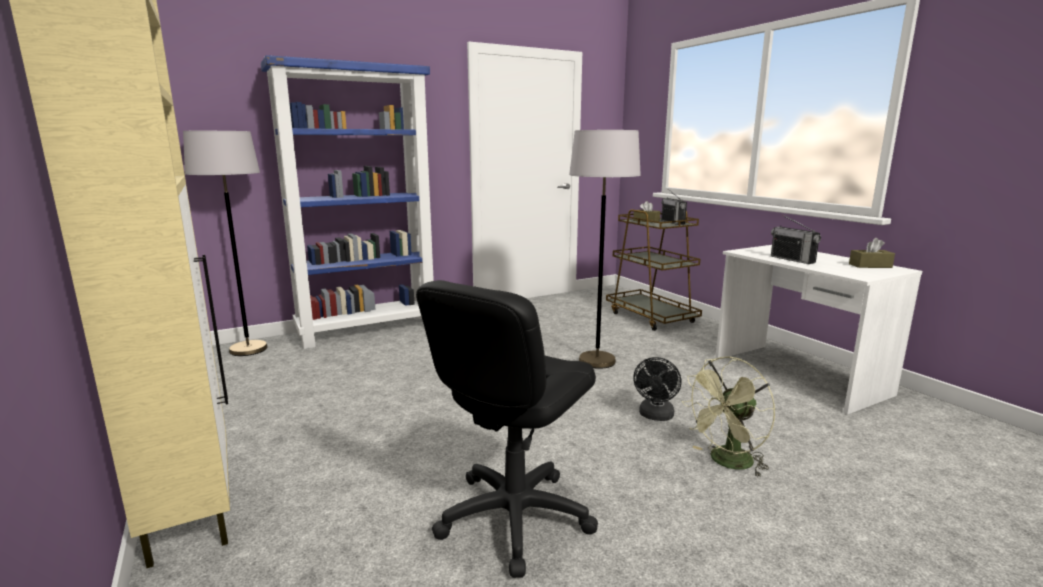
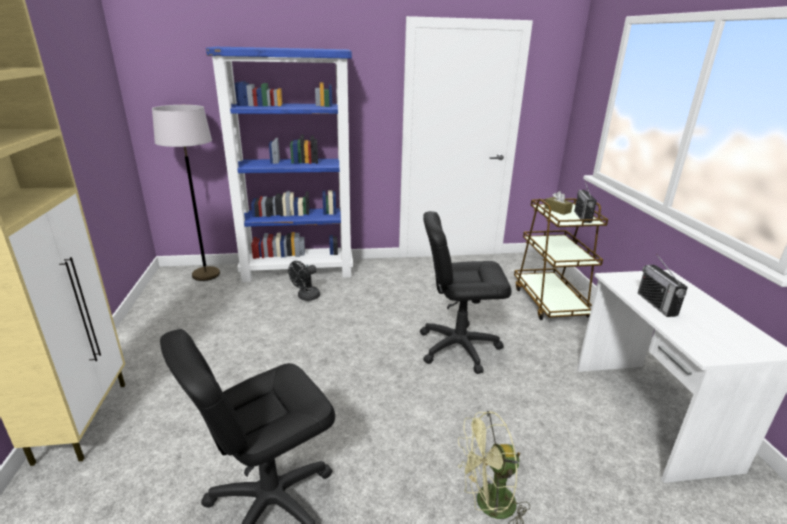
camera: 20 degrees right, 10 degrees up
(597, 361) = (458, 347): grey floor lamp -> black office chair
(655, 416) = (463, 428): black fan -> black fan (306, 297)
(870, 265) = (742, 334): brown tissue box -> none

